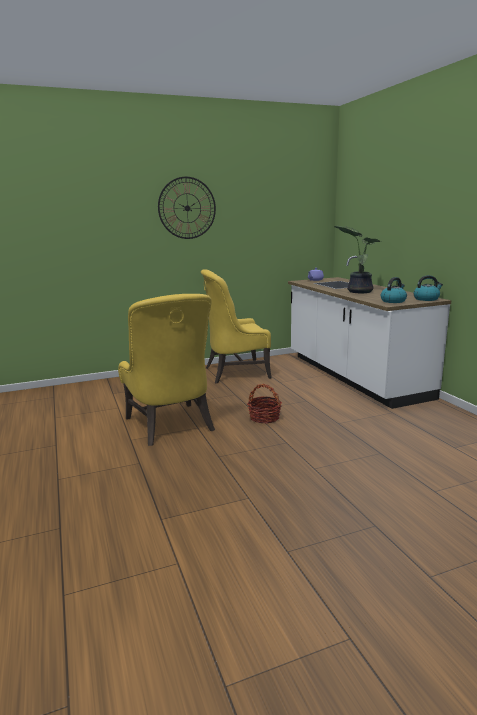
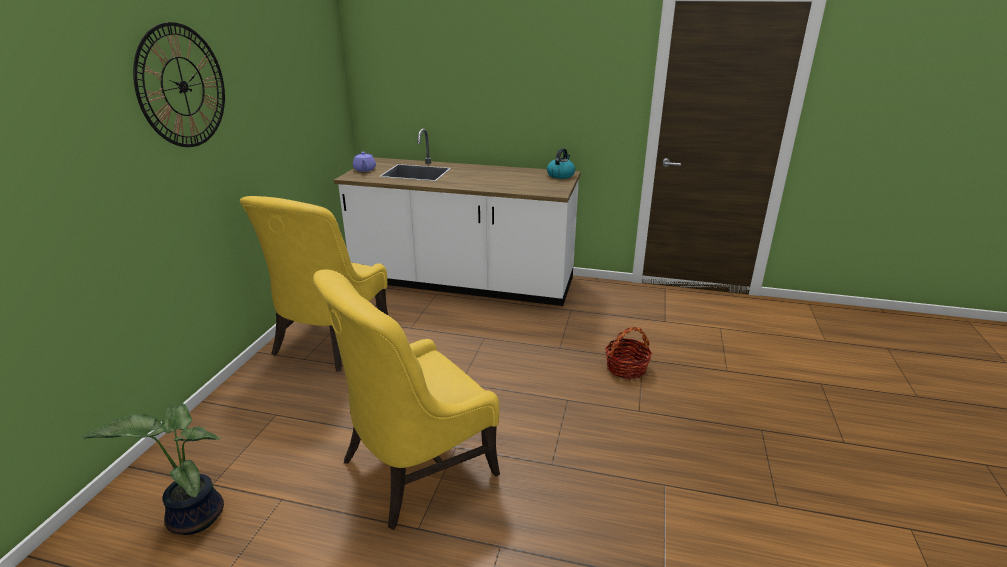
camera: 55 degrees left, 10 degrees up
(170, 424) = (416, 467): yellow chair -> yellow chair turned 135 degrees clockwise
(264, 417) = (491, 384): basket -> basket (626, 368)
(358, 291) = (472, 179): potted plant -> potted plant (193, 516)
(393, 301) = (546, 186): kettle -> none

